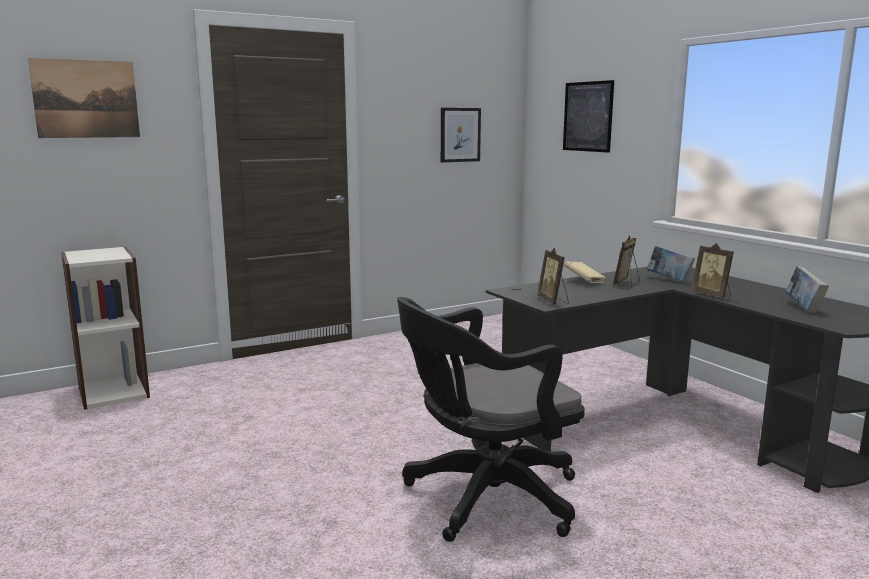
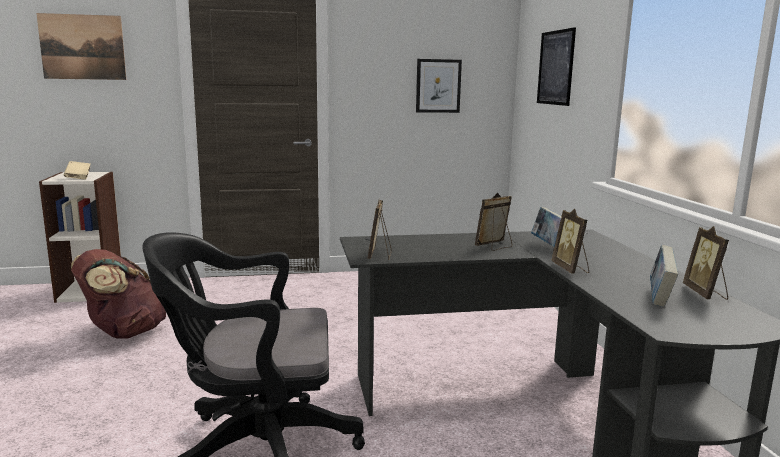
camera: 20 degrees right, 0 degrees up
(215, 426) = (123, 333): none -> brown backpack
(584, 281) = (454, 239): beige book -> beige book (78, 177)
(825, 301) = (705, 293): none -> picture frame

